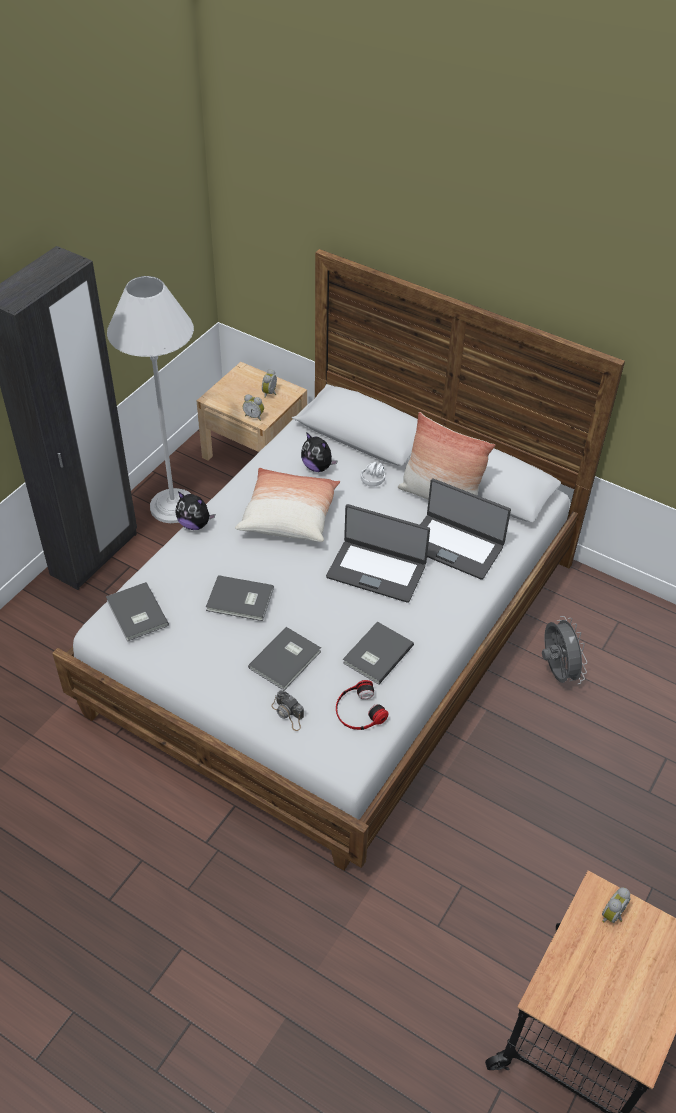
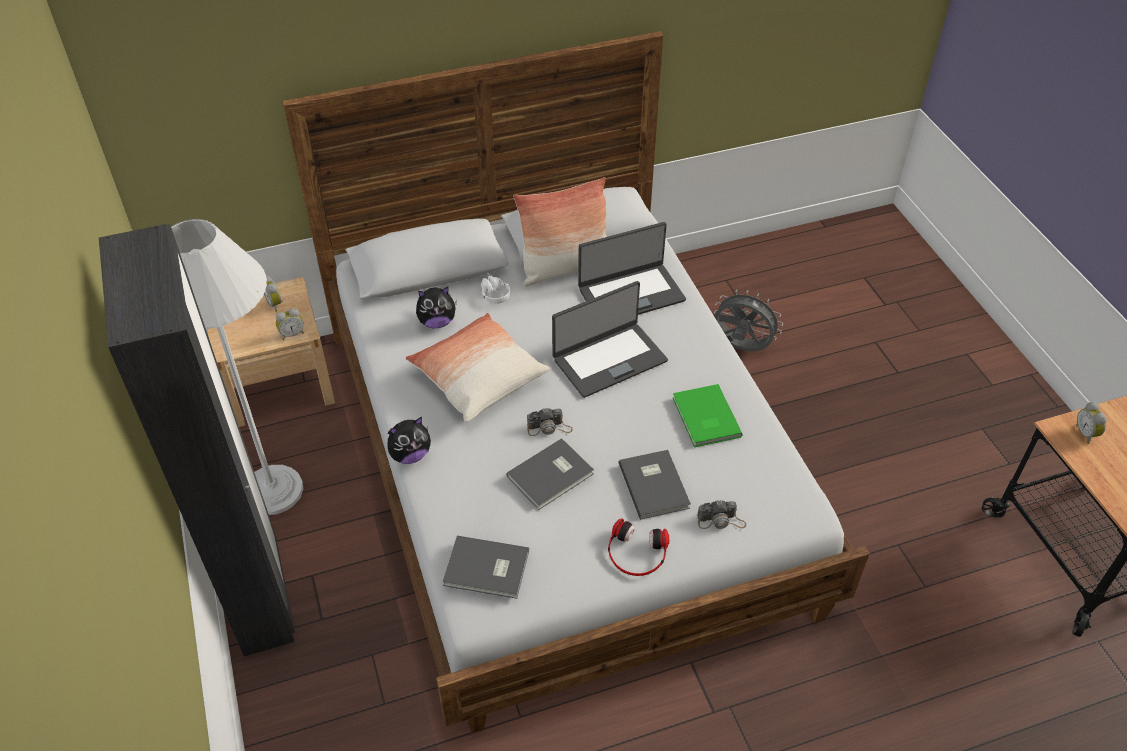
camera: 50 degrees left, 0 degrees up
(281, 576) = (549, 428): none -> camera
(359, 711) = (758, 468): headphones -> headphones (636, 553)
(376, 654) = (705, 418): grey book -> green book

